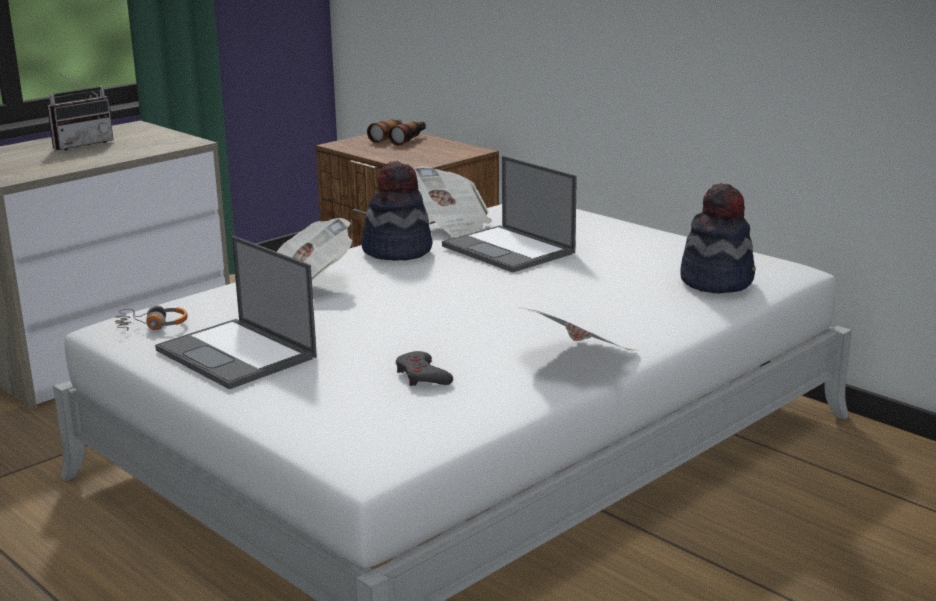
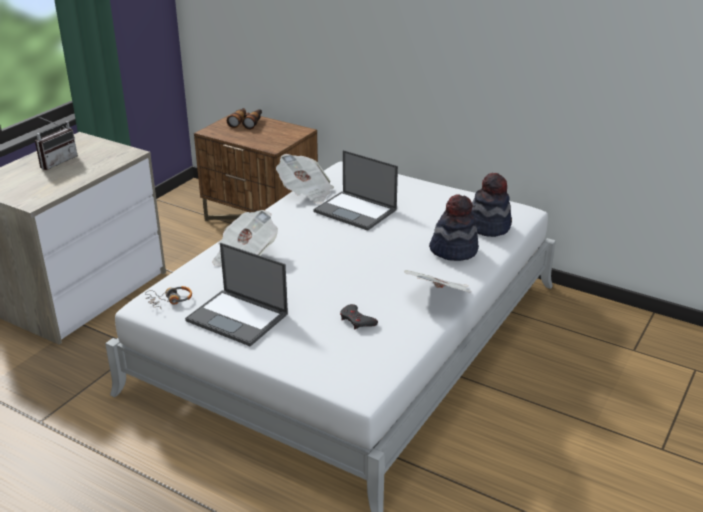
camera: 15 degrees left, 10 degrees up
(397, 250) = (287, 218): hat -> hat (454, 250)

